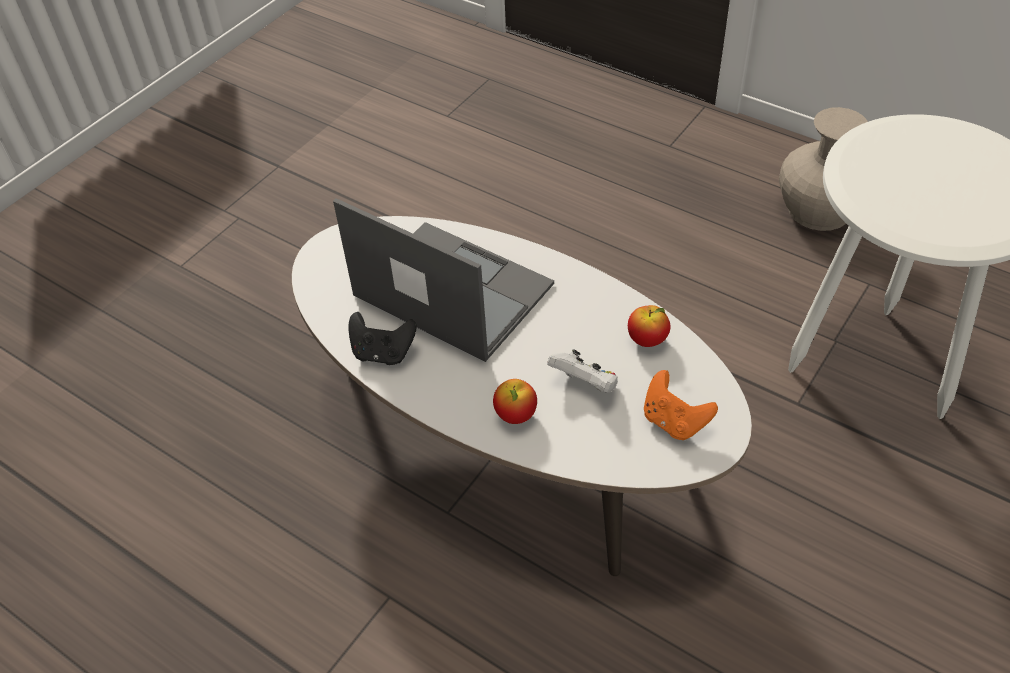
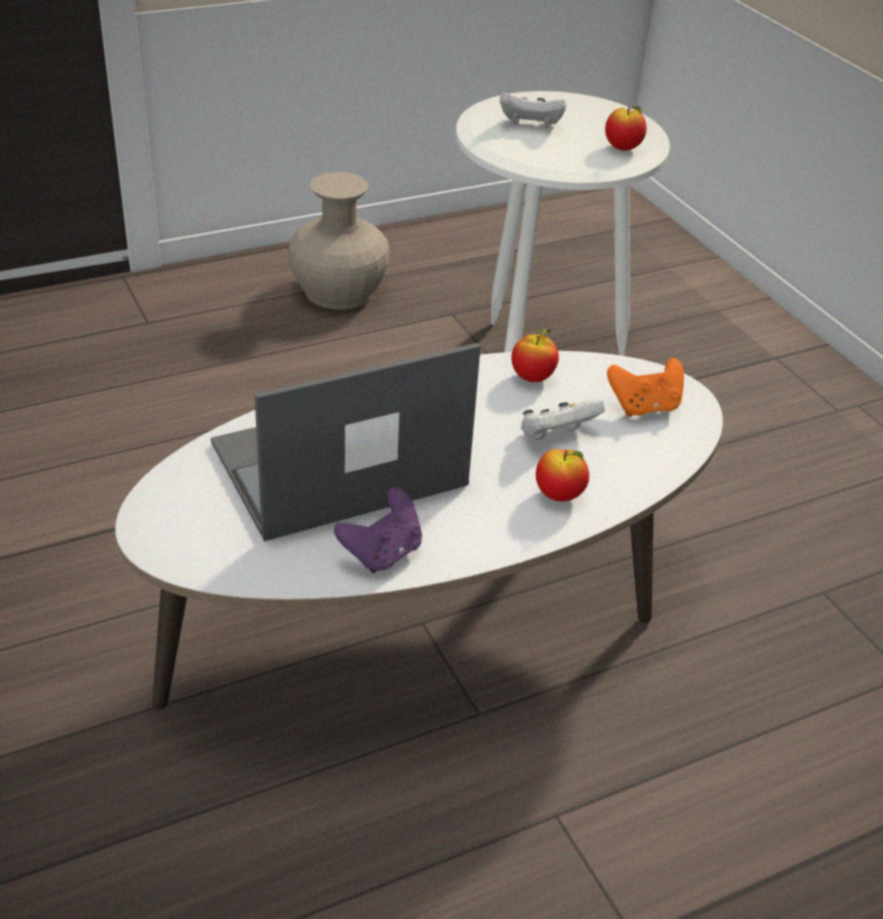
camera: 65 degrees left, 10 degrees down
(383, 353) = (382, 553): black game controller -> purple game controller
(915, 159) = (530, 126): none -> white game controller
(951, 226) = (622, 148): none -> apple

